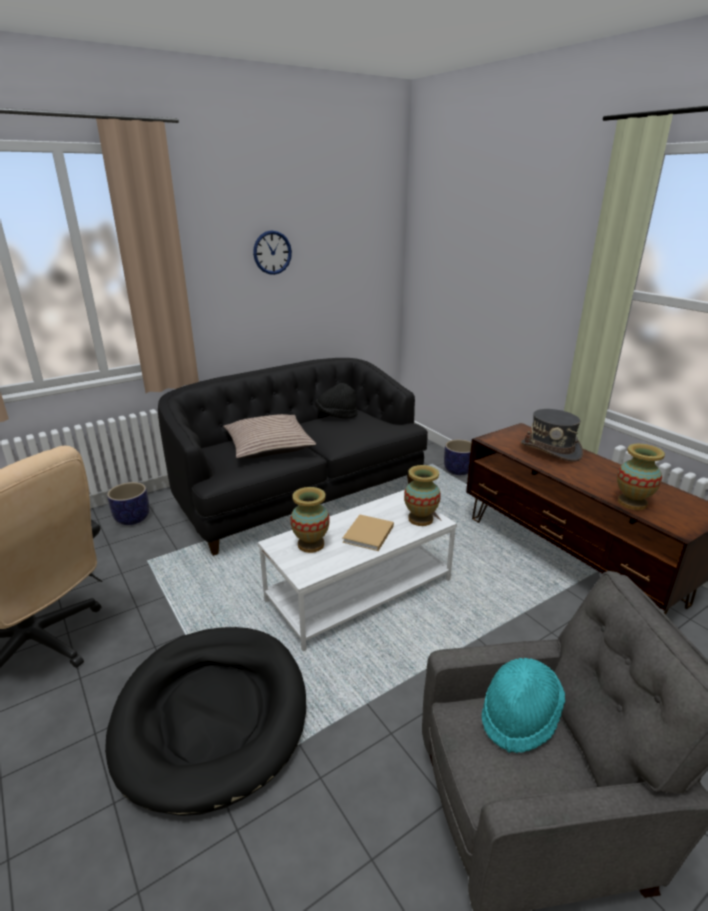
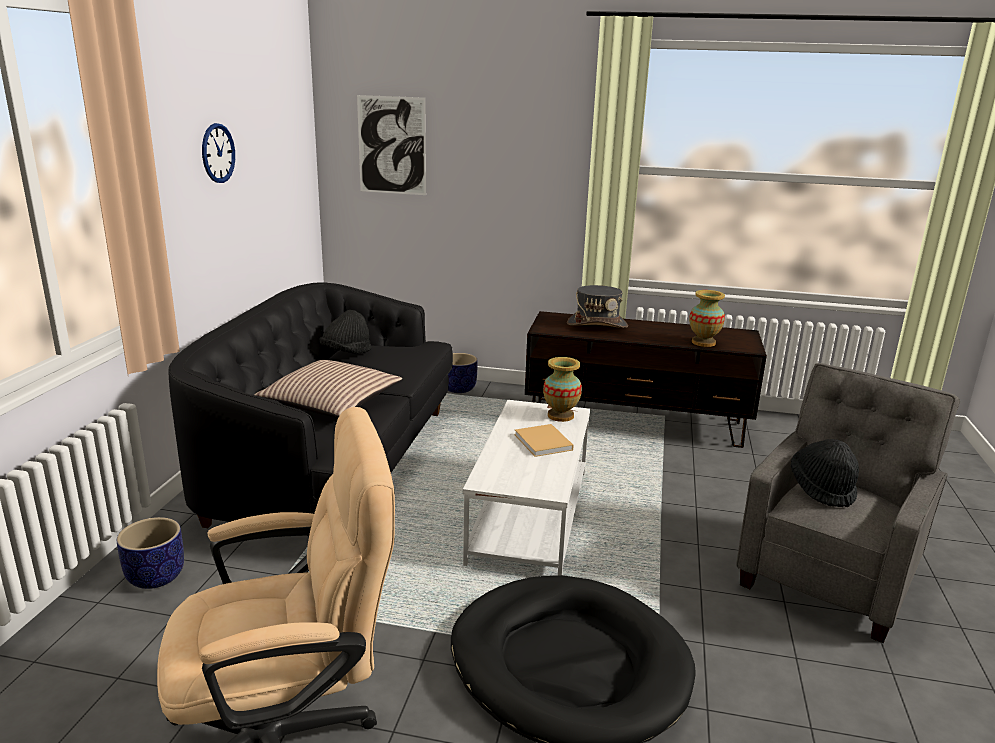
camera: 45 degrees left, 5 degrees down
(310, 544) = (513, 469): vase -> none
(447, 254) = (392, 145): none -> picture
(519, 715) = (822, 489): turquoise hat -> black hat

